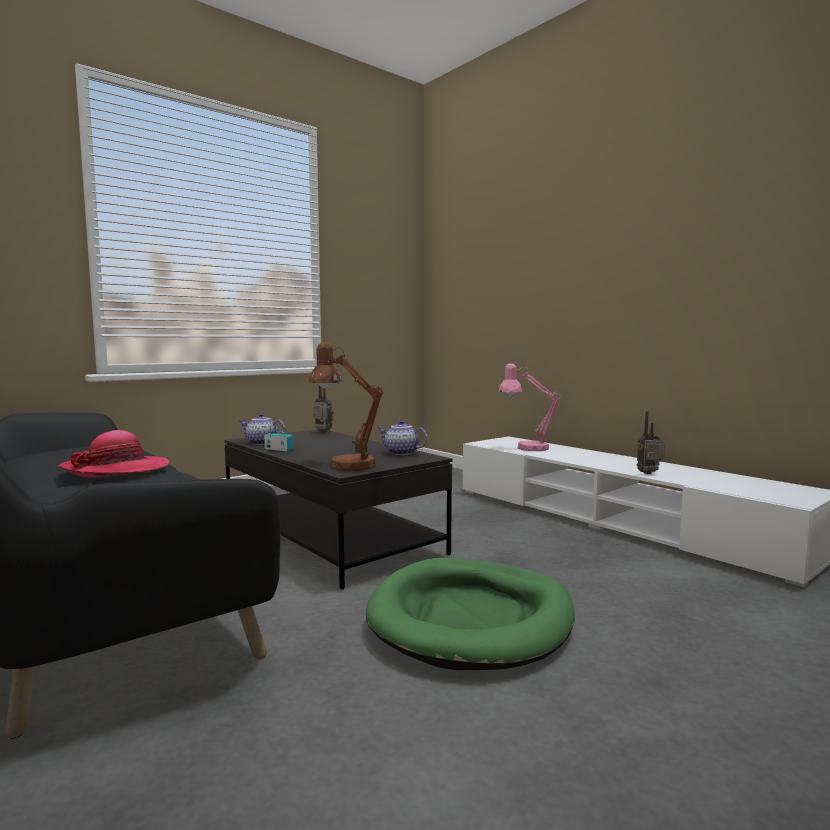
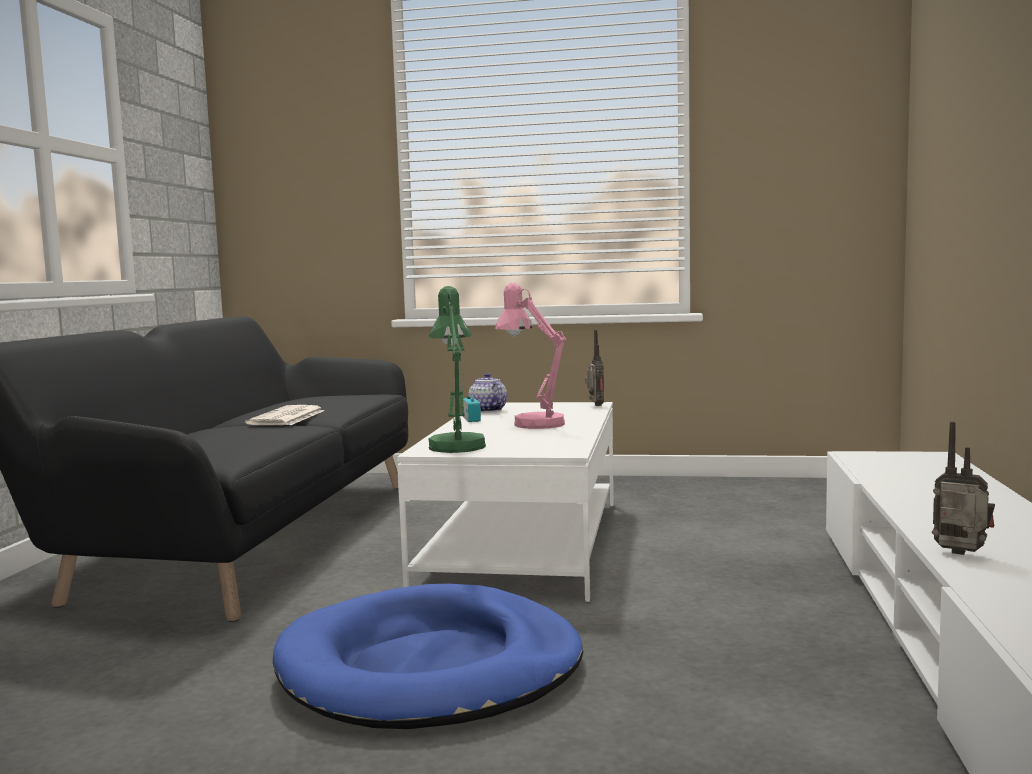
camera: 50 degrees right, 0 degrees up
(117, 470) = (287, 418): hat -> newspaper
(329, 537) = (524, 543): black coffee table -> white coffee table
(345, 464) = (456, 444): brown table lamp -> green table lamp
(400, 453) = (562, 442): teapot -> none
(471, 619) = (430, 667): green dog bed -> blue dog bed
(525, 448) = (900, 474): pink table lamp -> pink table lamp (532, 423)

